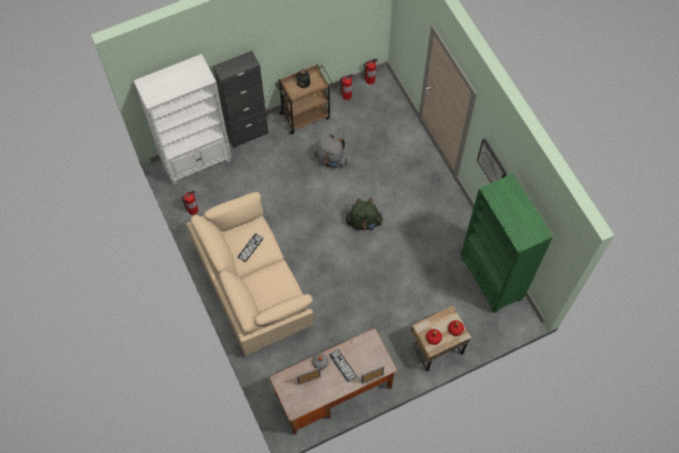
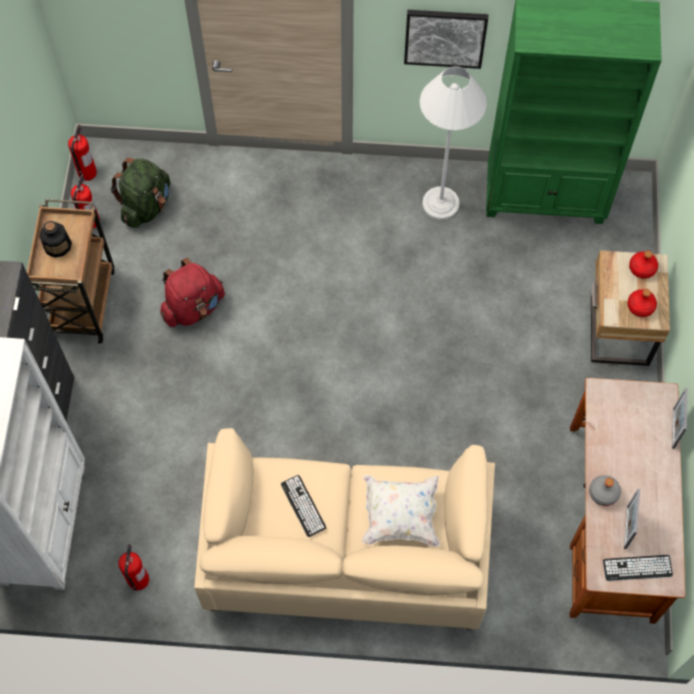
camera: 60 degrees left, 0 degrees up
(268, 289) = (400, 515): none -> white pillow
(331, 160) = (193, 307): grey backpack -> red backpack
(342, 365) = (627, 461): keyboard -> keyboard (637, 568)
(364, 222) = (339, 319): green backpack -> green backpack (146, 205)
(454, 234) = (440, 203): none -> white floor lamp

